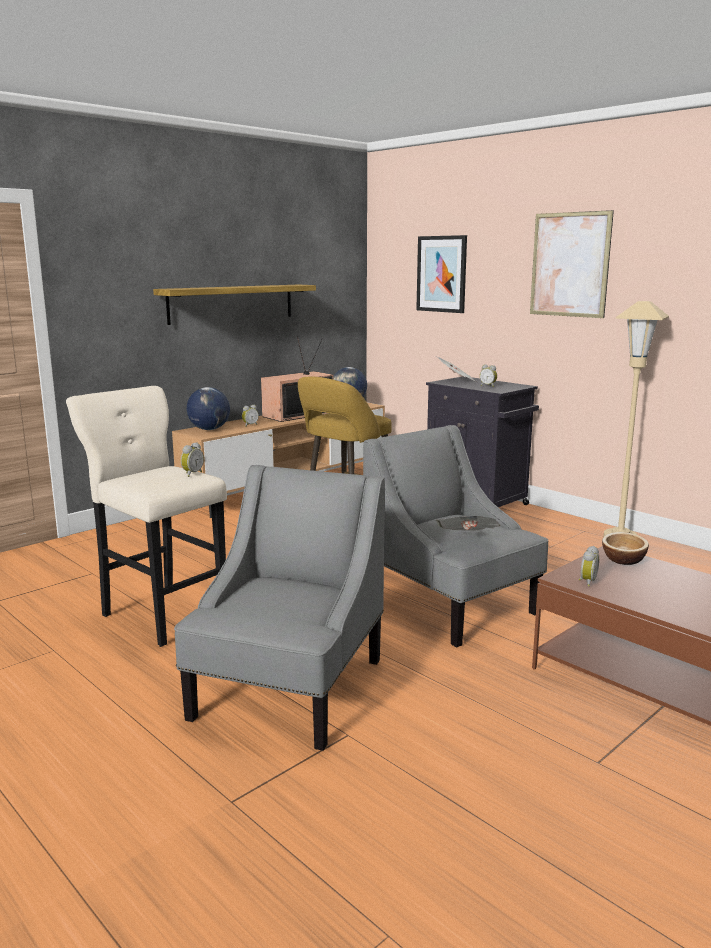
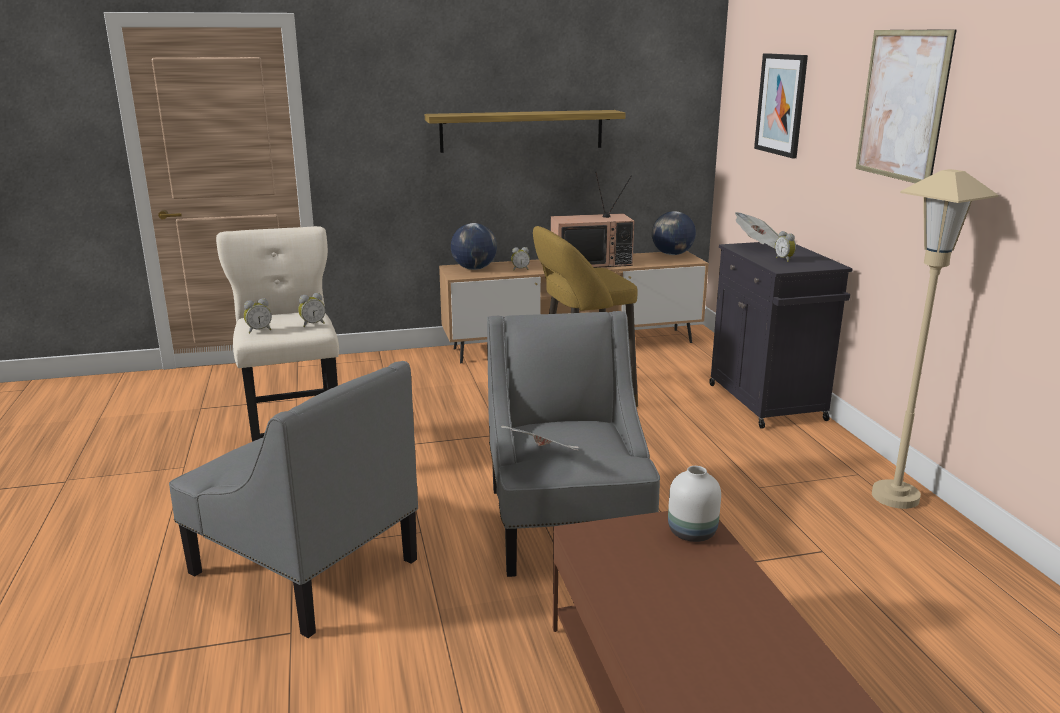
camera: 30 degrees right, 5 degrees up
(289, 688) = (303, 566): grey armchair -> grey armchair turned 75 degrees clockwise
(586, 581) = (599, 548): alarm clock -> alarm clock (259, 330)
(623, 559) = (693, 532): bowl -> white vase

